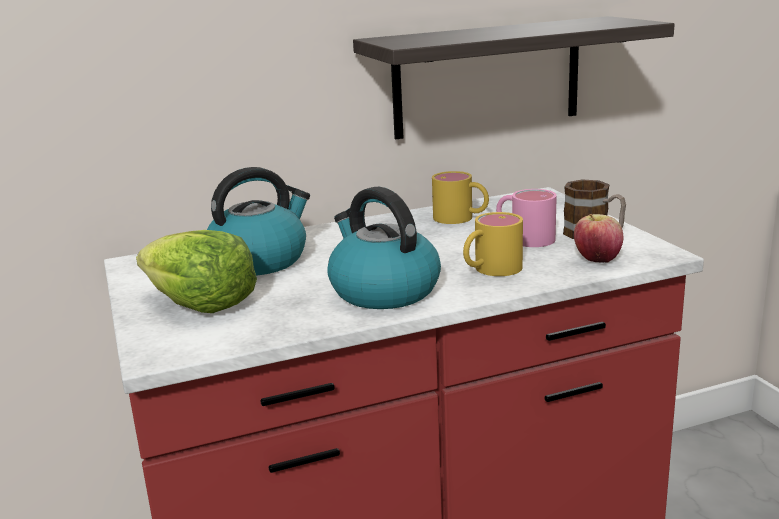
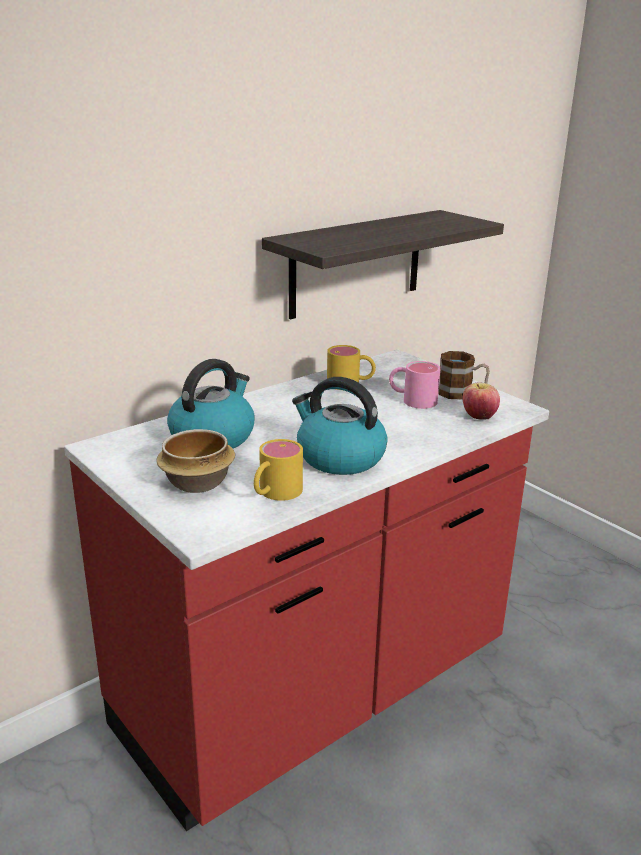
camera: 20 degrees left, 5 degrees up
(201, 304) = (198, 483): lettuce -> bowl
(490, 270) = (407, 432): yellow mug -> yellow mug (275, 493)

